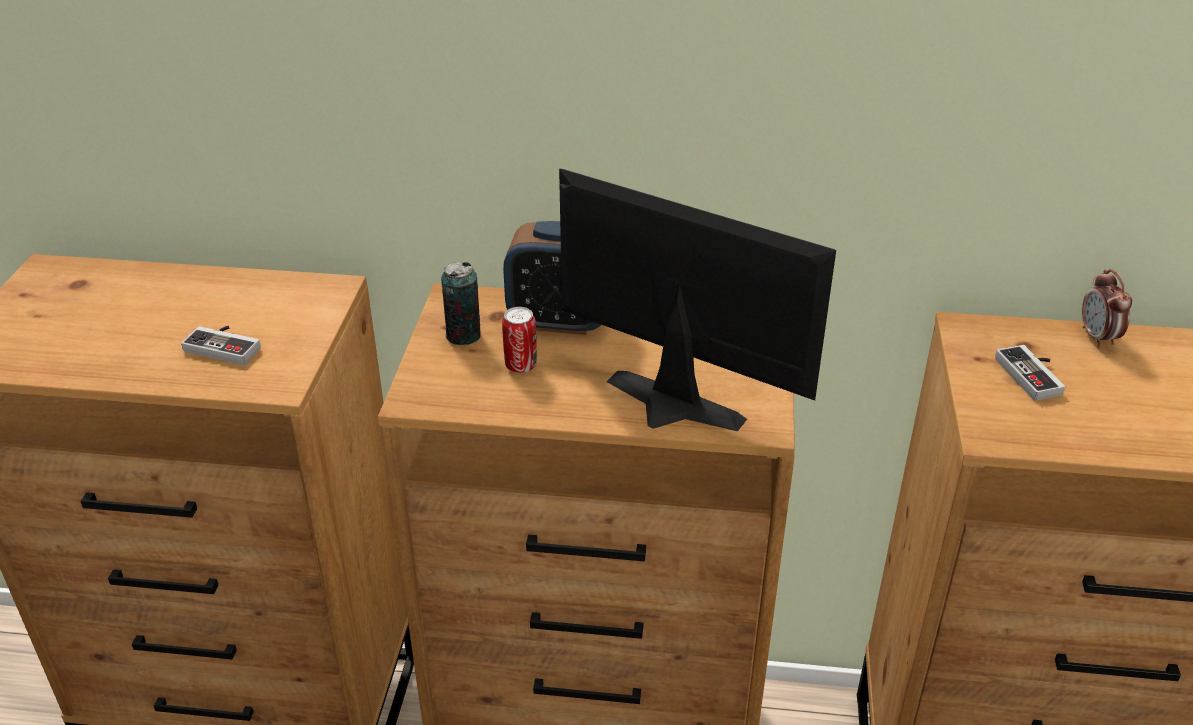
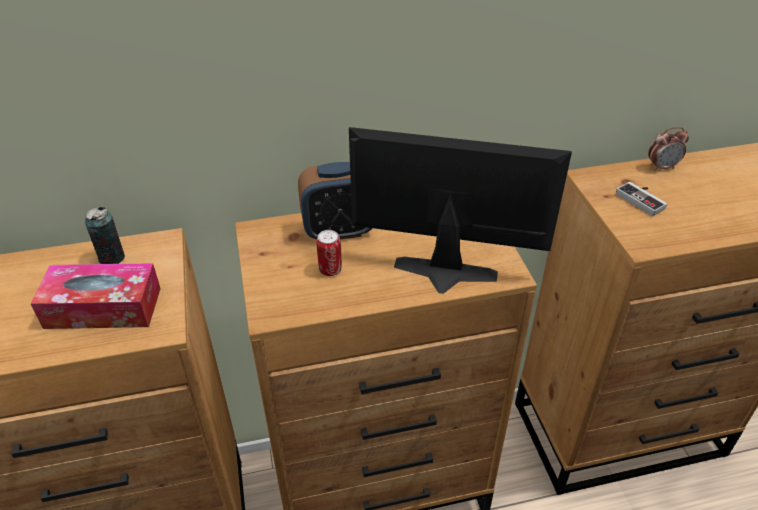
camera: 20 degrees left, 5 degrees up
(226, 345) = (103, 308): game controller -> tissue box
(463, 336) = (278, 257): can -> can (112, 258)
(1098, 338) = (662, 167): alarm clock -> alarm clock turned 75 degrees counterclockwise

